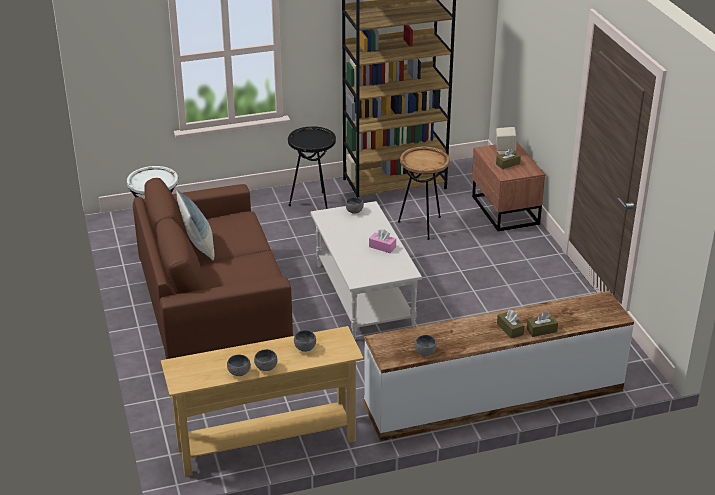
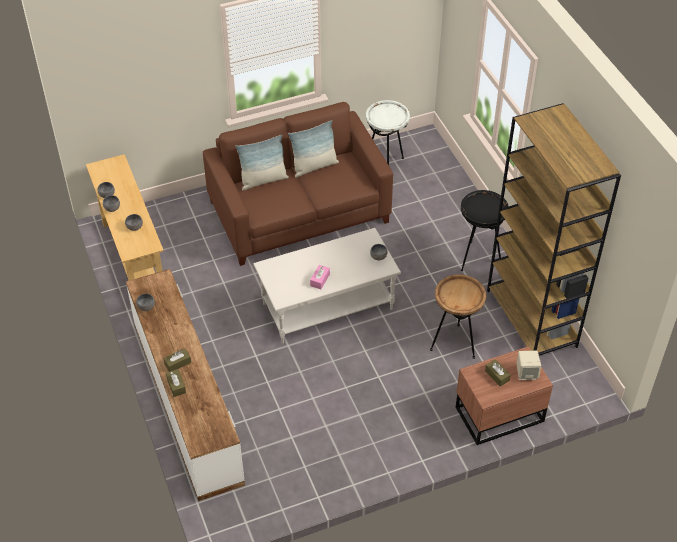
camera: 85 degrees right, 15 degrees up
(211, 282) = (263, 180): none -> pillow

